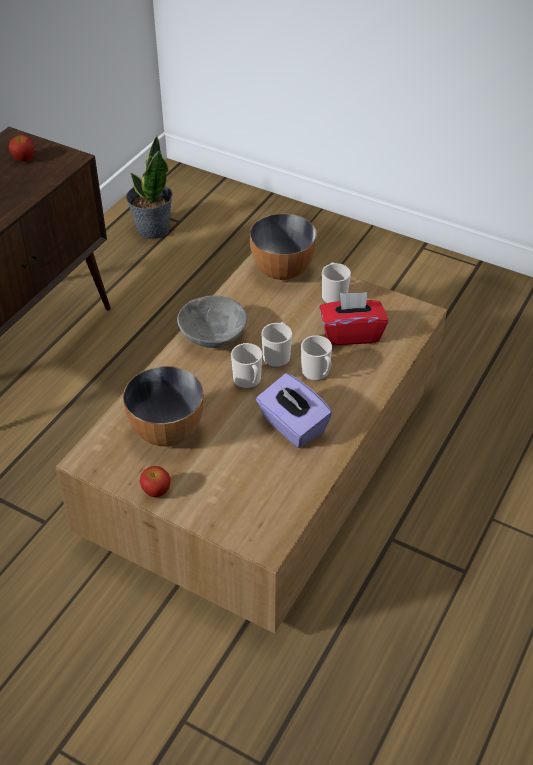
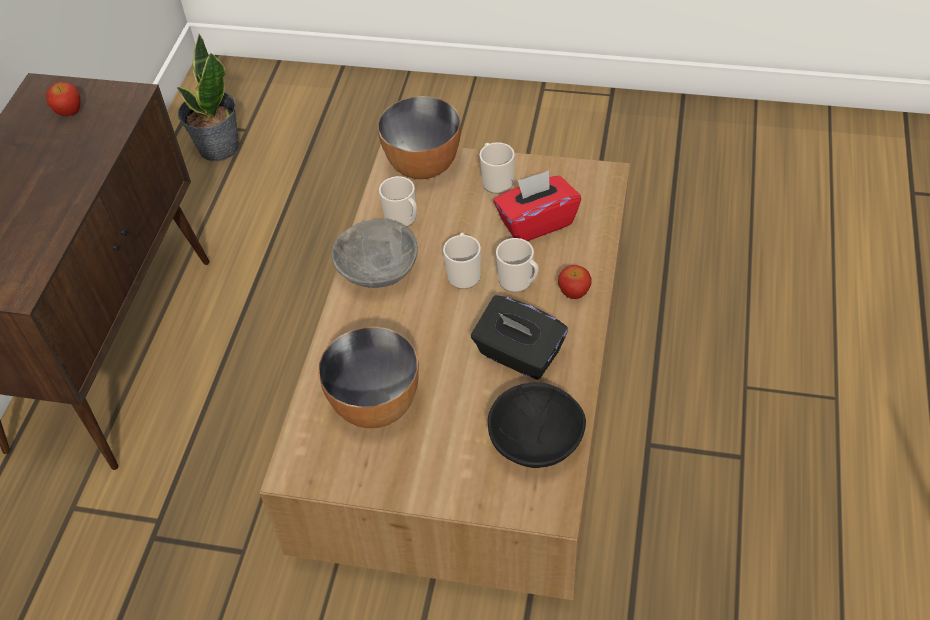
camera: 15 degrees left, 5 degrees up
(156, 491) = (395, 484): apple -> apple (574, 292)
(248, 381) = (444, 315): mug -> mug (403, 219)
(275, 493) = (535, 443): none -> black bowl
(292, 426) = (518, 355): purple tissue box -> black tissue box

